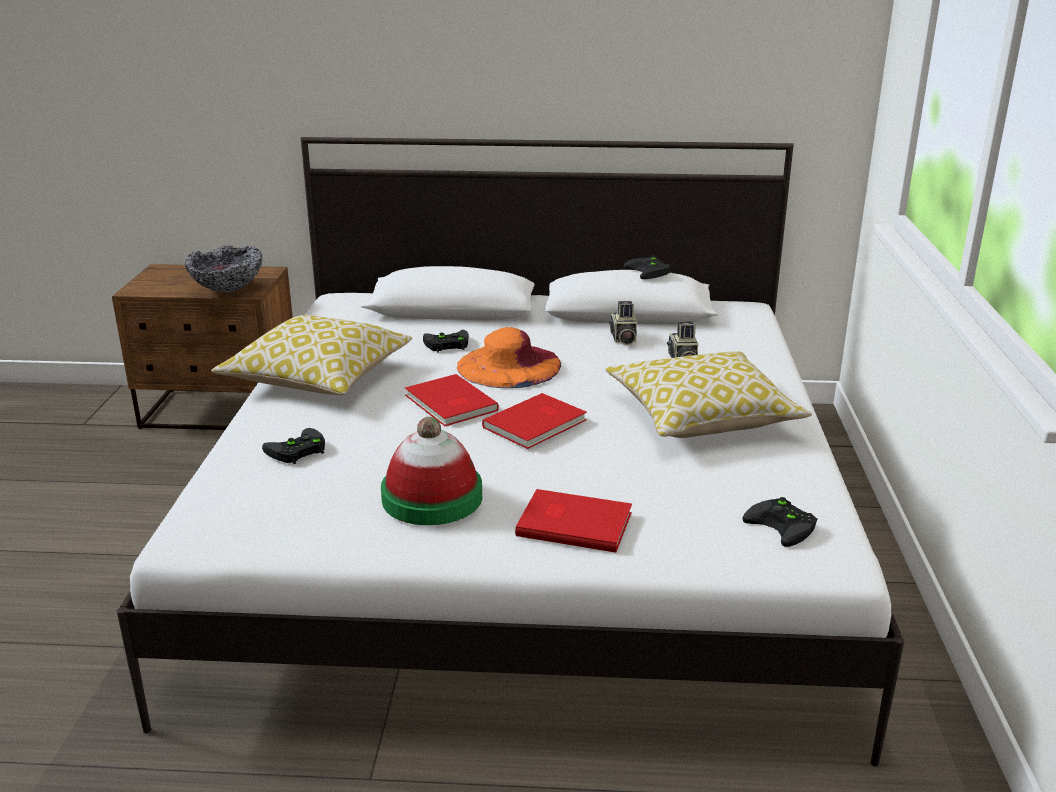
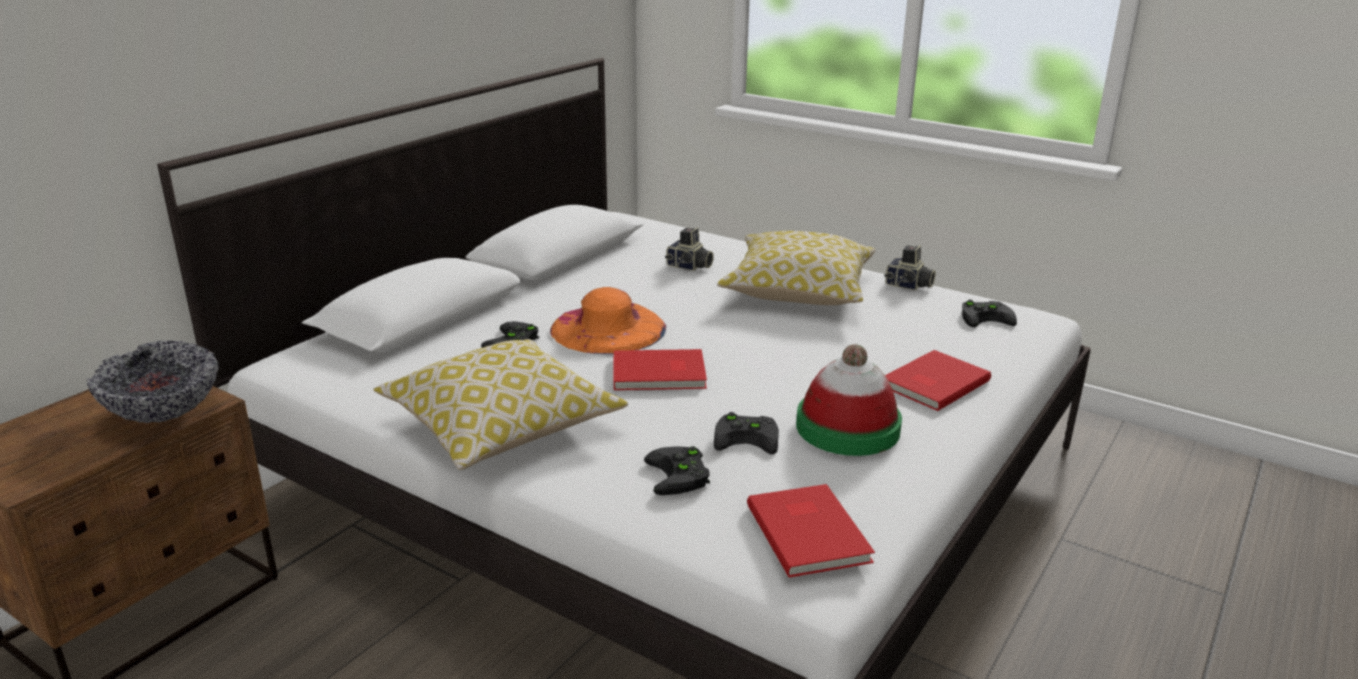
camera: 60 degrees left, 0 degrees up
(537, 424) = (746, 349): red book -> red book (810, 531)
(623, 339) = (614, 272): camera -> camera (908, 285)
(650, 271) = (561, 208): black game controller -> black game controller (748, 437)

